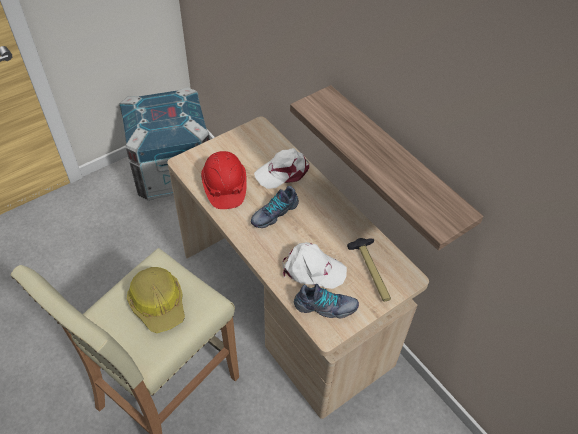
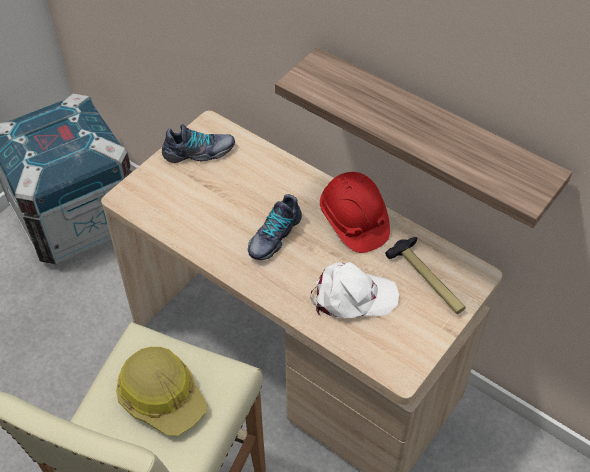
camera: 15 degrees left, 0 degrees up
(224, 187) = (194, 217): red hard hat -> red hard hat (353, 222)
(283, 172) = (265, 178): white cap -> none
(325, 307) = (386, 341): shoe -> shoe (199, 152)

